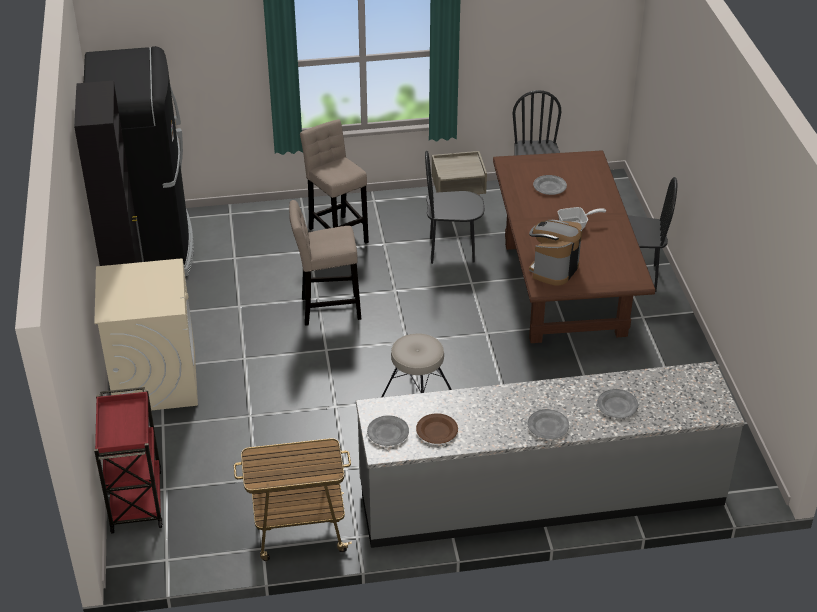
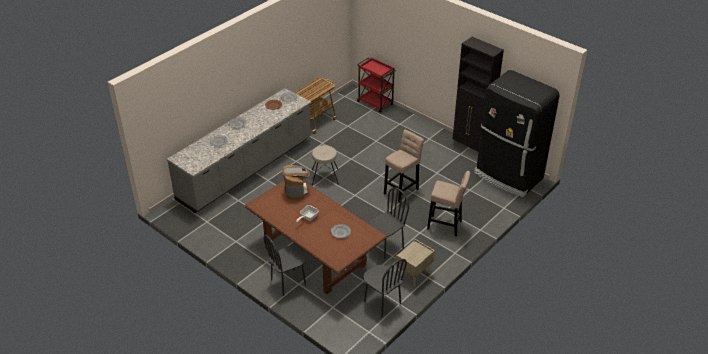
camera: 140 degrees right, 0 degrees up
(155, 380) = (424, 134): beige washing machine -> none

